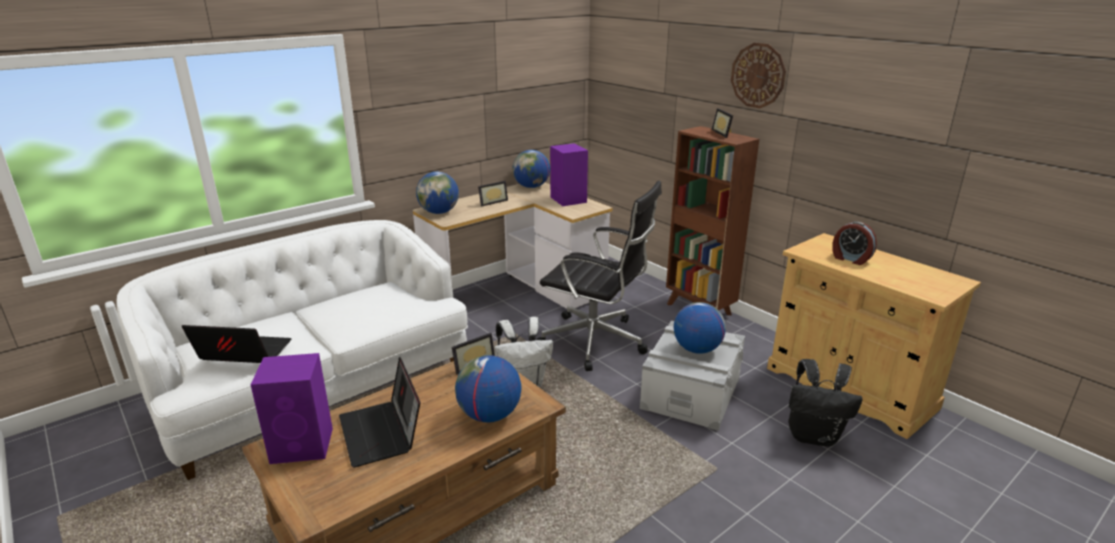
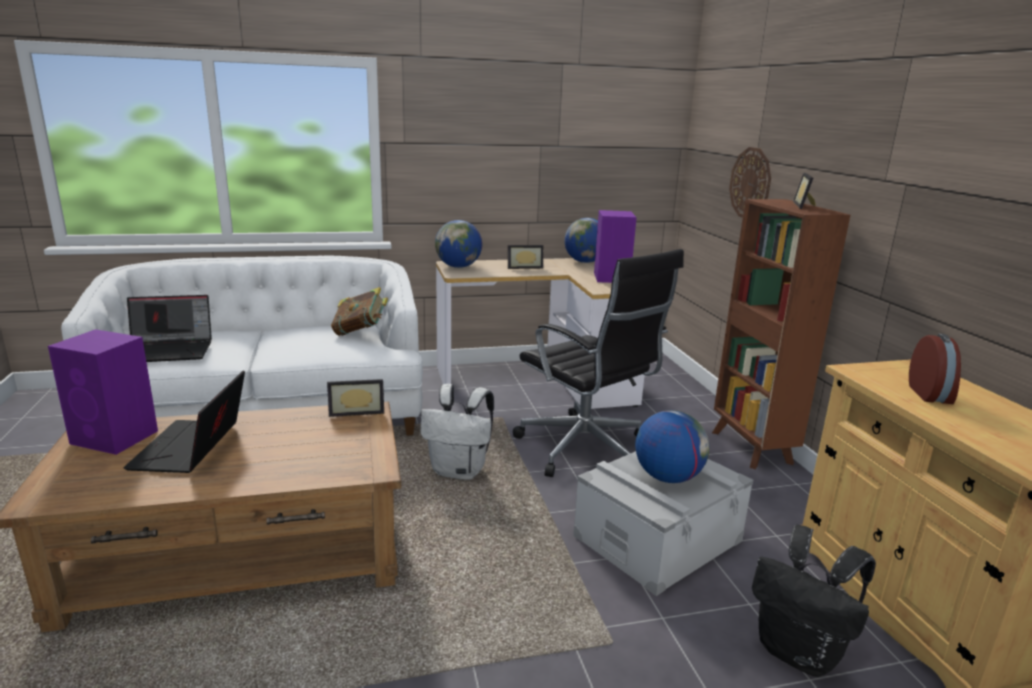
camera: 25 degrees right, 5 degrees down
(242, 354) = (170, 350): laptop -> laptop turned 135 degrees clockwise
(395, 292) = (360, 332): none -> book
(489, 415) = (310, 464): globe -> none
(758, 75) = (860, 125): wall clock -> wall clock (750, 183)
(850, 259) = (930, 394): alarm clock -> alarm clock turned 150 degrees counterclockwise

